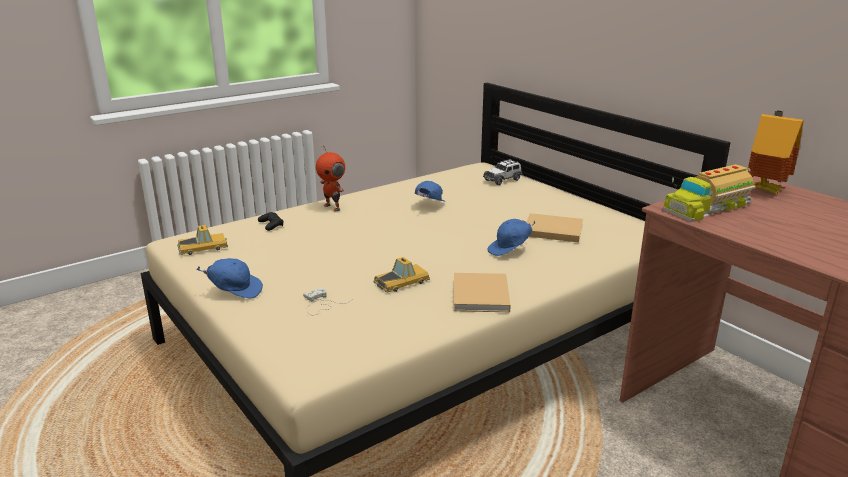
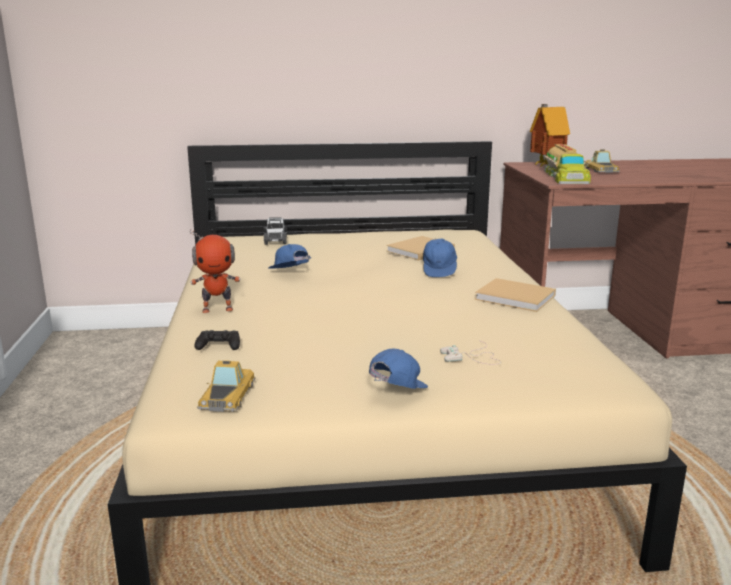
camera: 60 degrees left, 5 degrees down
(402, 282) = (458, 317): toy car -> toy car (601, 170)

